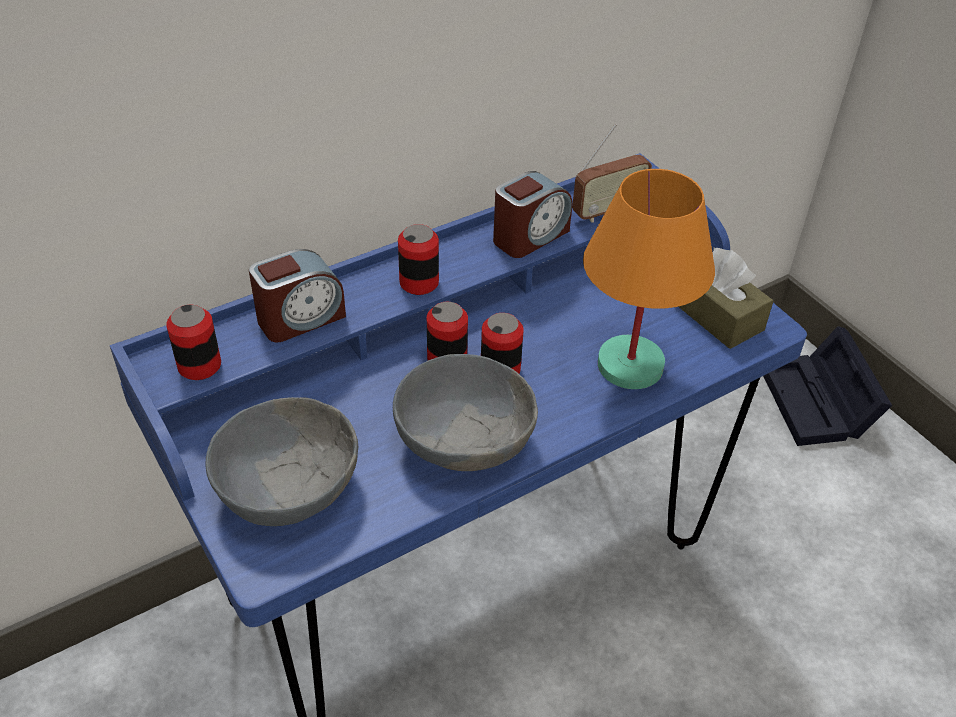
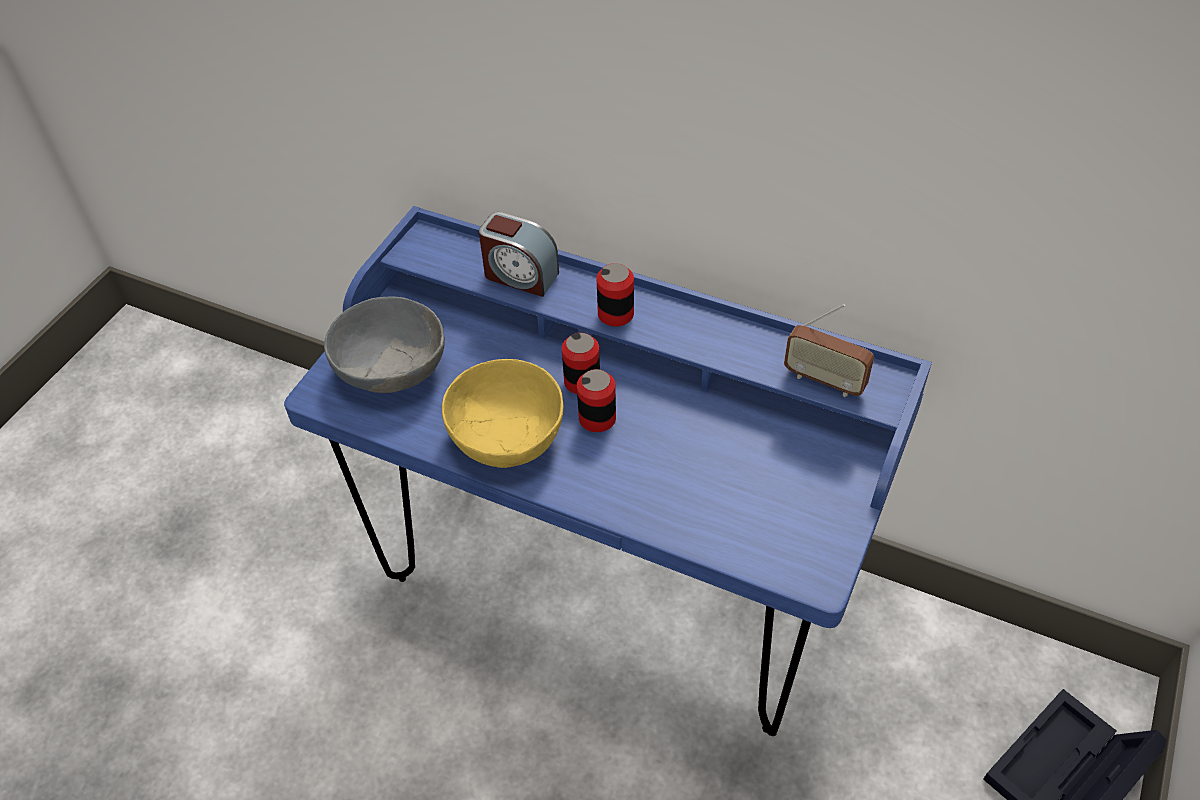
camera: 60 degrees right, 5 degrees up
(199, 365) = (433, 256): can -> none
(464, 438) = (508, 435): grey bowl -> yellow bowl
(530, 236) = (736, 348): alarm clock -> none
(631, 364) = (676, 498): orange table lamp -> none
(714, 313) = (798, 528): brown tissue box -> none

